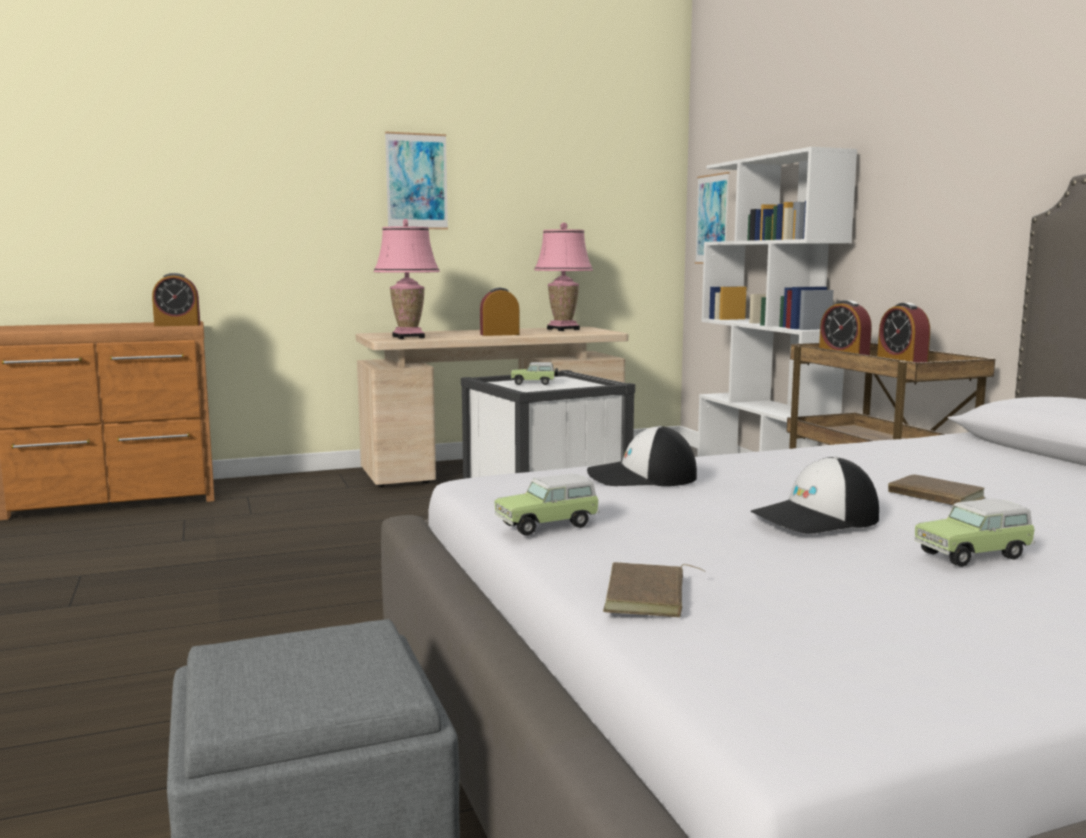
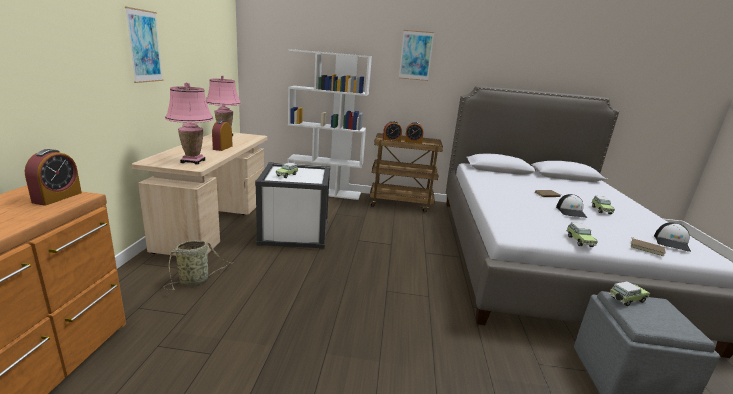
camera: 65 degrees left, 10 degrees up
(328, 499) = (196, 280): none -> basket
(354, 639) = (626, 300): none -> toy car
(640, 477) = (524, 214): cap -> cap (672, 243)
(712, 219) = (265, 70): picture -> picture (416, 55)

